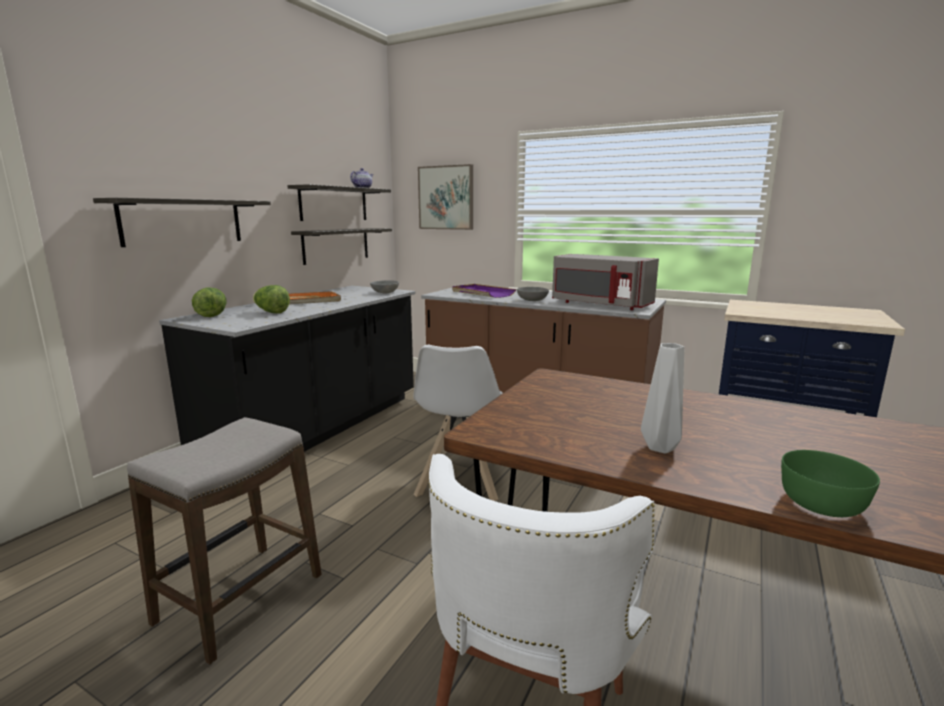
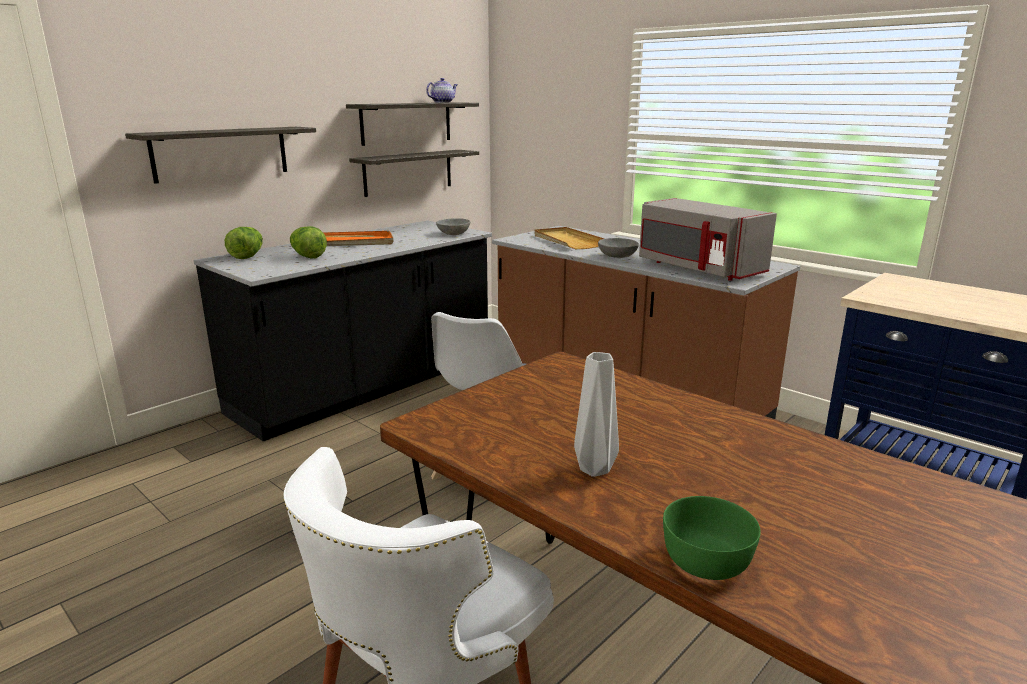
camera: 15 degrees right, 5 degrees up
(241, 599) = (218, 557): stool -> none
(446, 198) = (548, 113): picture -> none
(482, 293) = (567, 241): purple tray -> beige tray

